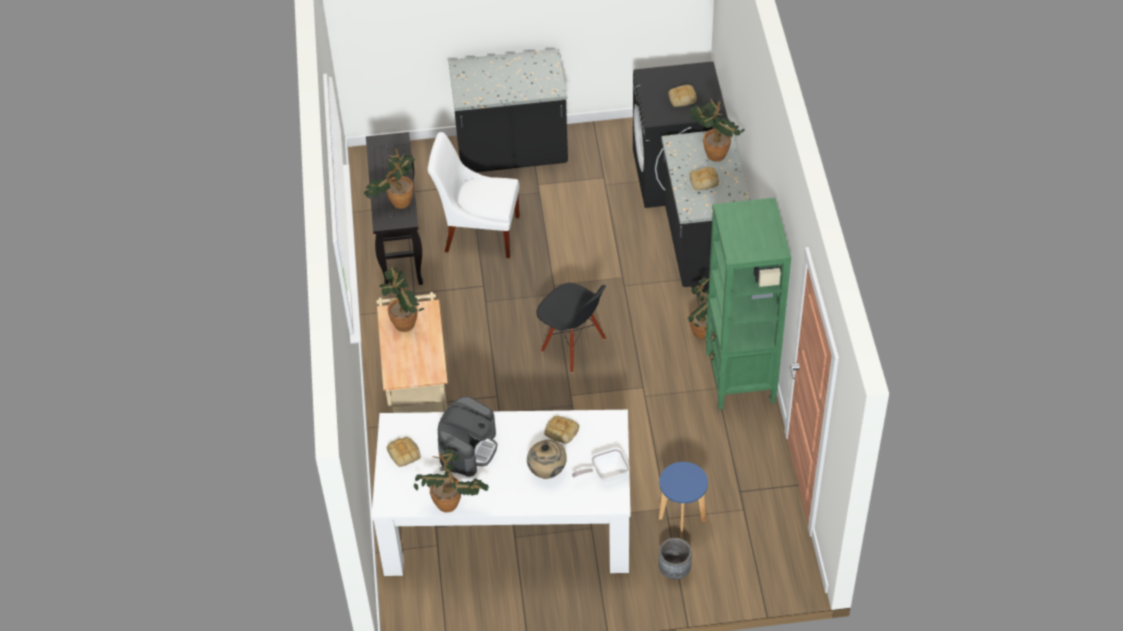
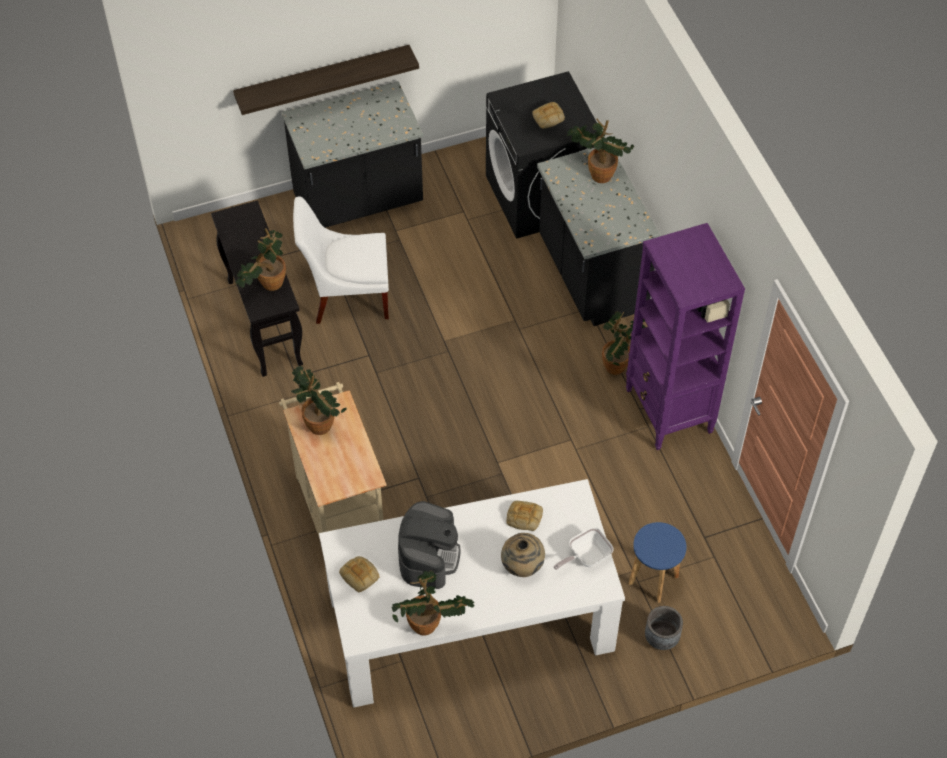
camera: 15 degrees left, 5 degrees up
(488, 34) = (323, 78): none -> shelf
(573, 346) = (484, 406): black chair -> none
(703, 181) = (597, 207): bread -> none
(740, 378) = (669, 412): green bookcase -> purple bookcase

